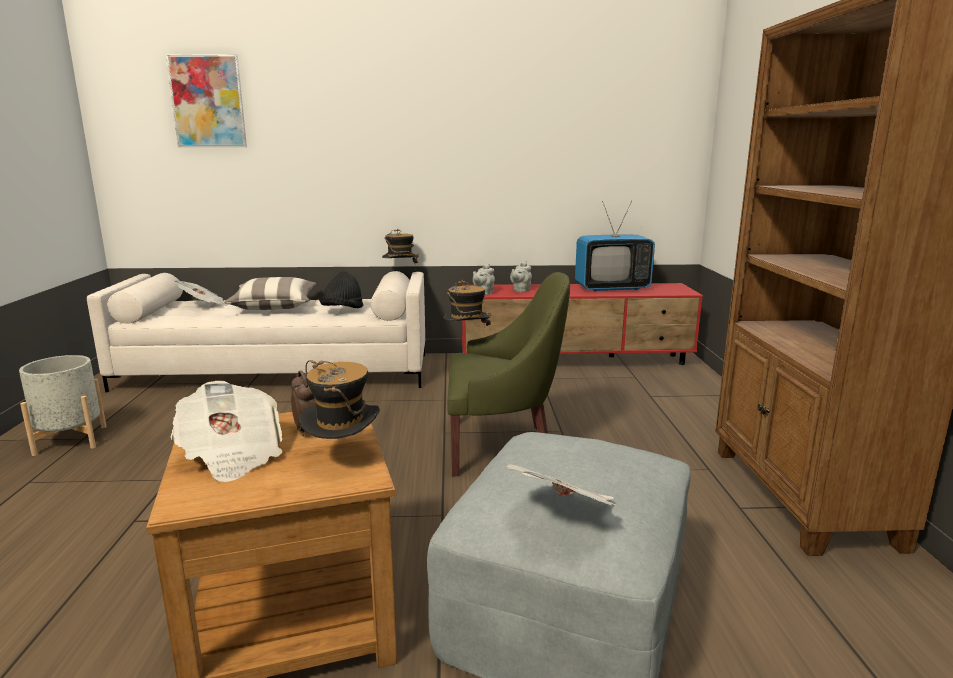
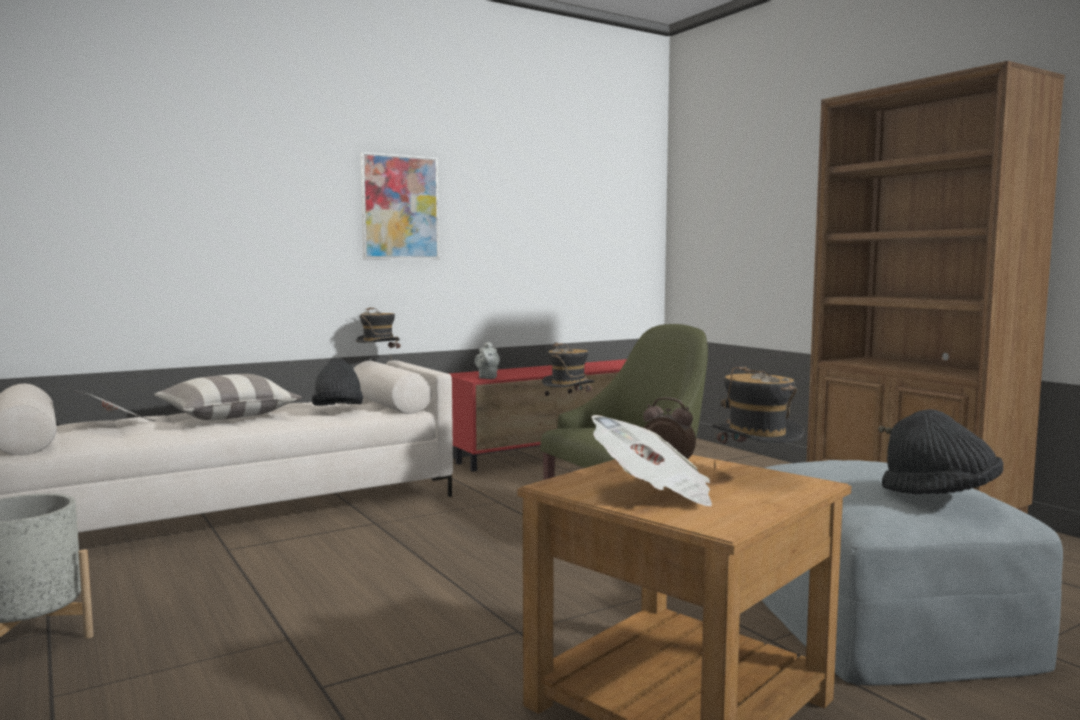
camera: 30 degrees left, 10 degrees down
(208, 102) = (107, 134): picture -> picture (400, 207)
(520, 290) = (519, 373): grey teapot -> none
(565, 512) = (940, 494): newspaper -> black hat
(612, 288) = (603, 364): television -> none

